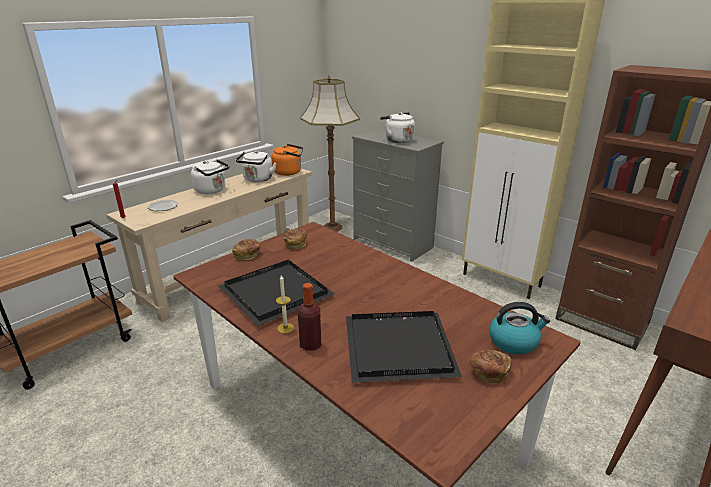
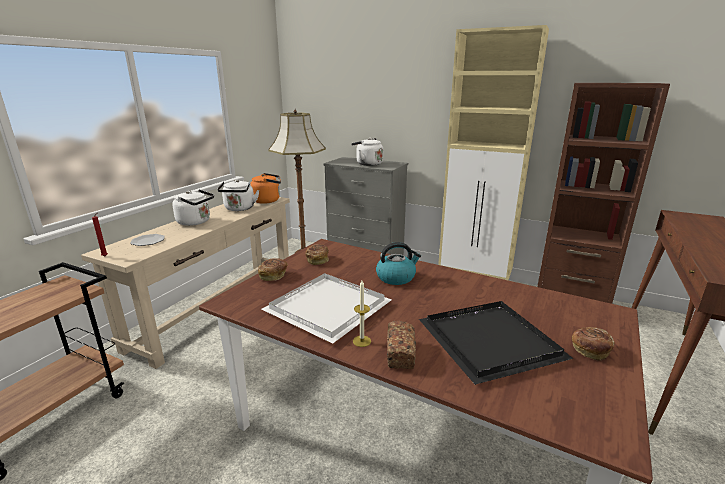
camera: 15 degrees left, 5 degrees down
(278, 293) = (330, 308): black tray -> white tray
(310, 345) = (400, 354): bottle -> bread
(514, 341) = (585, 318): kettle -> kettle (396, 277)

